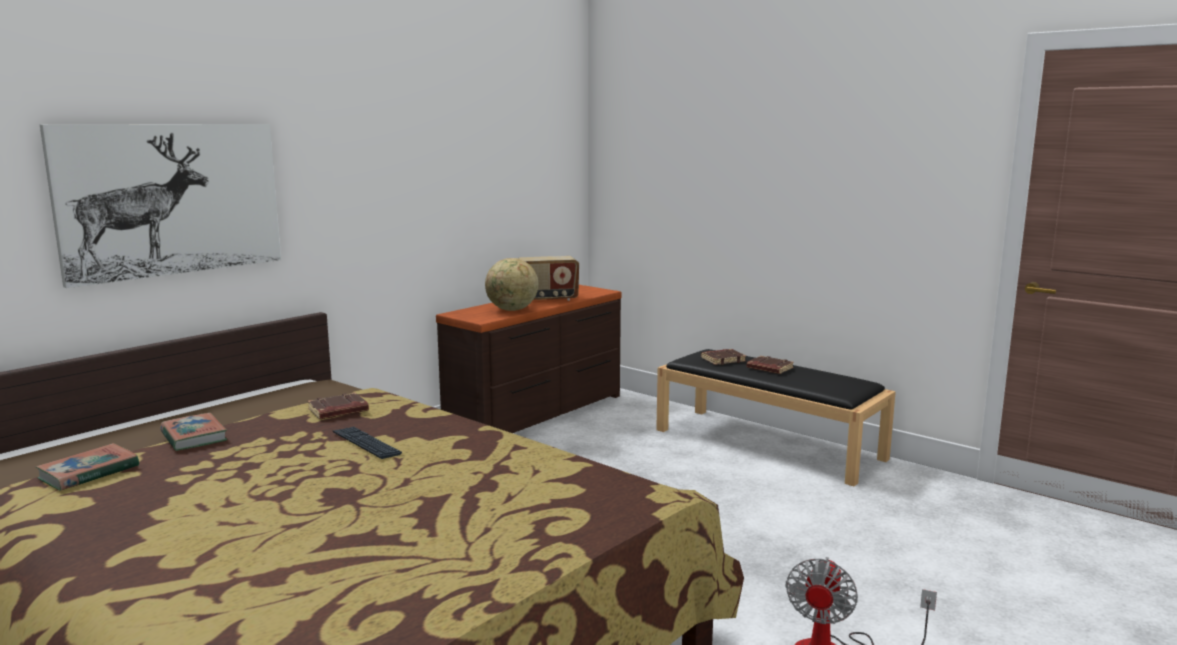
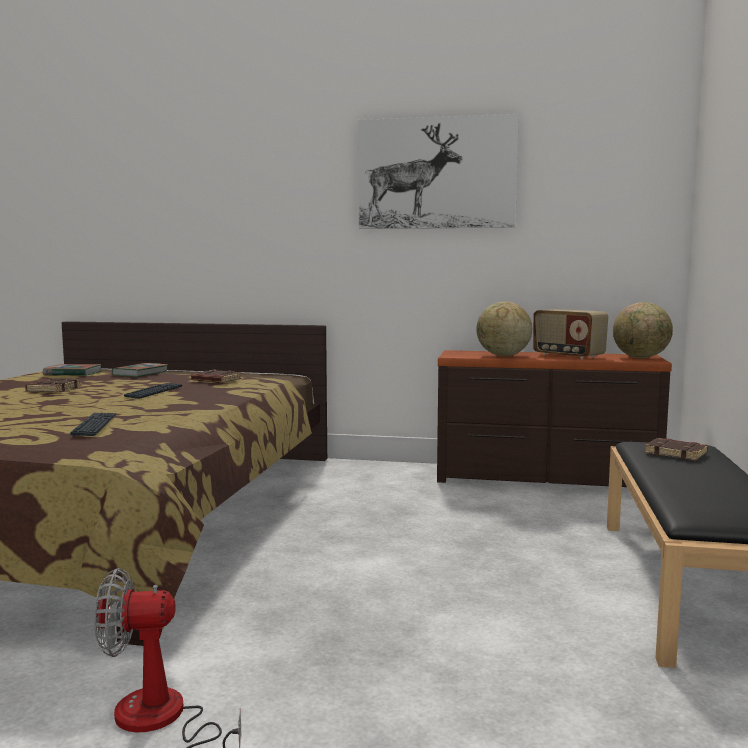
camera: 60 degrees right, 5 degrees down
(172, 199) = (224, 227): picture -> picture (436, 173)
(533, 486) = (95, 425): none -> keyboard
(588, 290) = (641, 358): none -> globe
(769, 368) = (697, 473): brown book -> brown book (53, 389)

